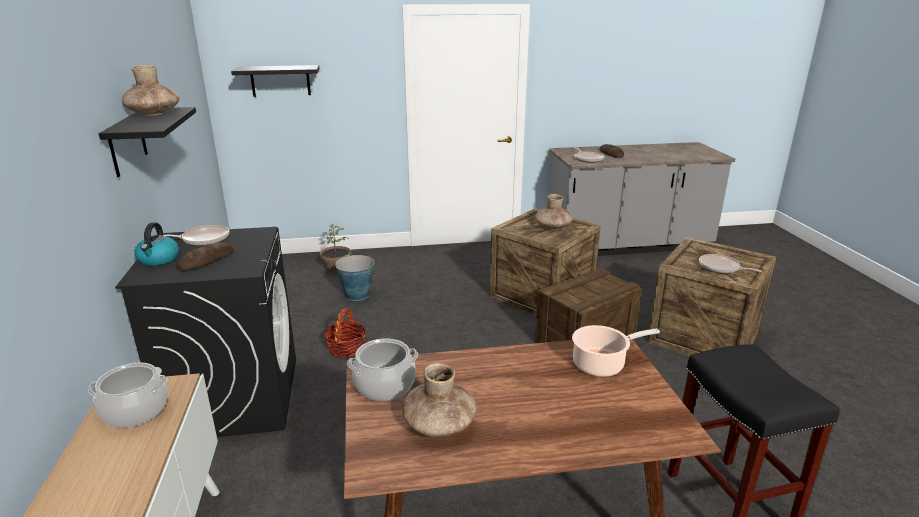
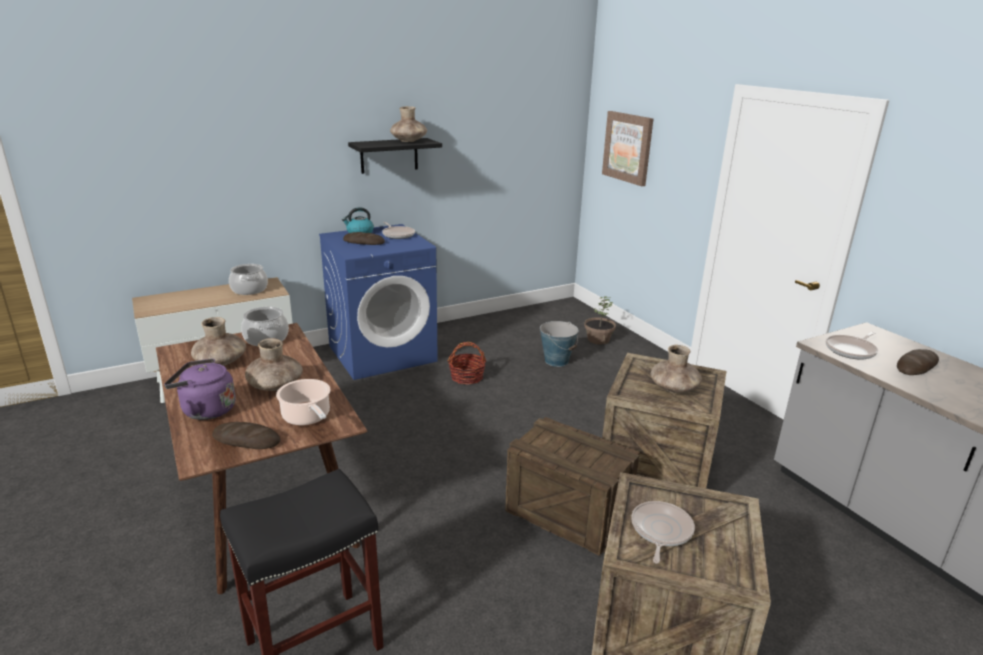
camera: 70 degrees right, 0 degrees up
(235, 397) = (383, 353): black washing machine -> blue washing machine
(280, 81) = (628, 147): black shelf -> picture
(524, 381) = (275, 385): none -> brown vase
(573, 434) = (205, 410): none -> purple kettle
(644, 403) = (246, 440): none -> bread

